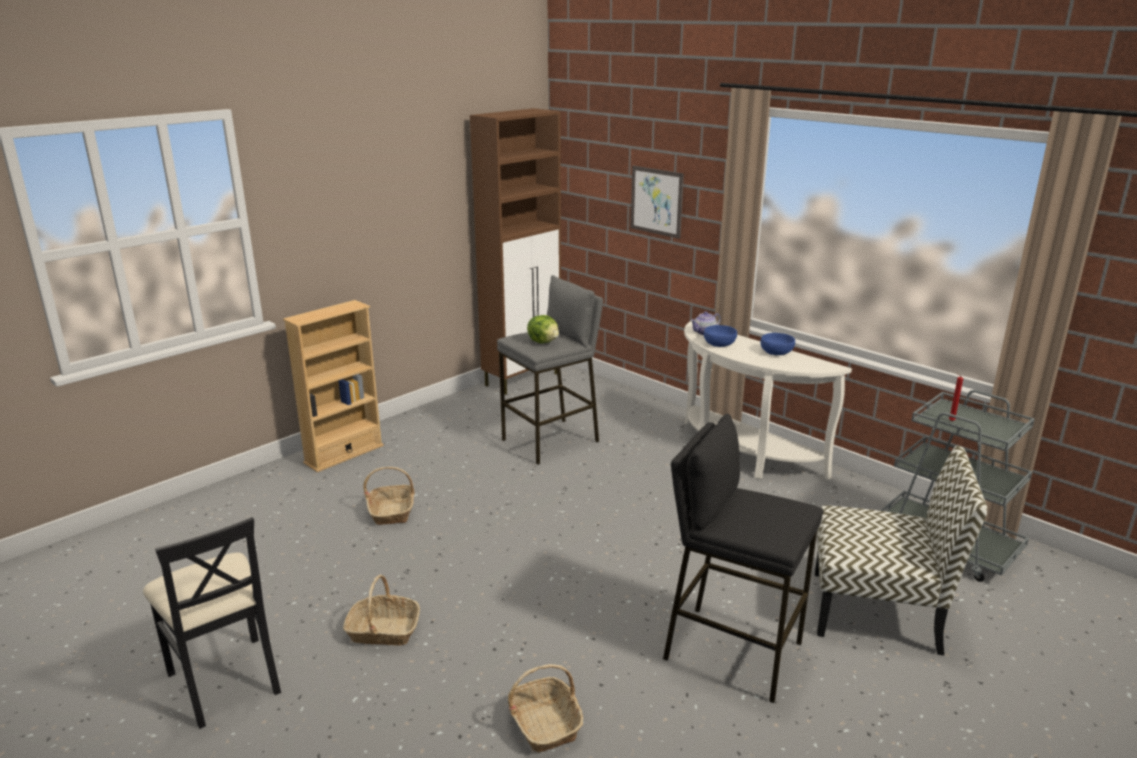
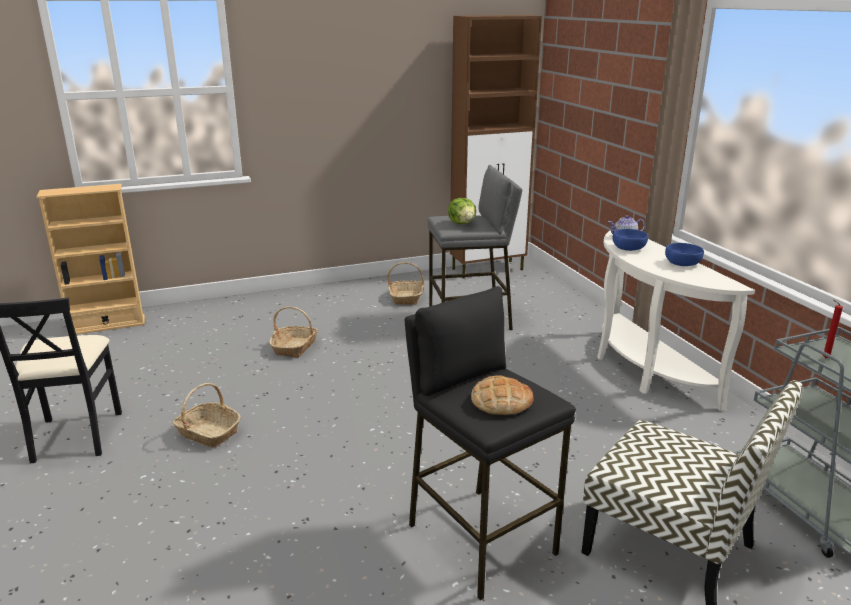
camera: 25 degrees right, 0 degrees up
(344, 454) = (298, 299): beige bookcase -> beige bookcase (107, 325)
(544, 723) = (260, 543): basket -> basket (406, 297)
(656, 201) = (614, 105): picture -> none
(770, 519) = (501, 401): none -> bread

